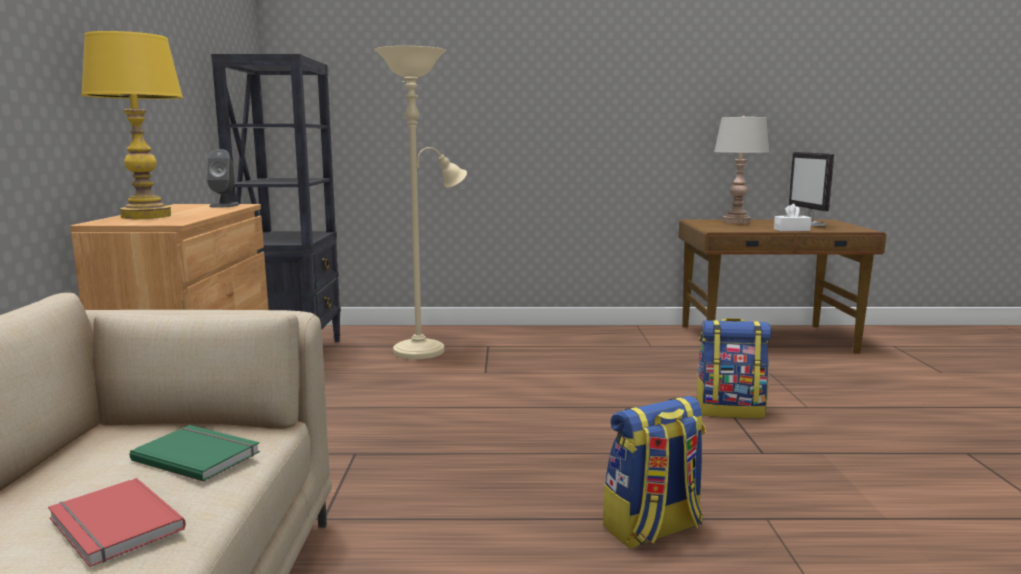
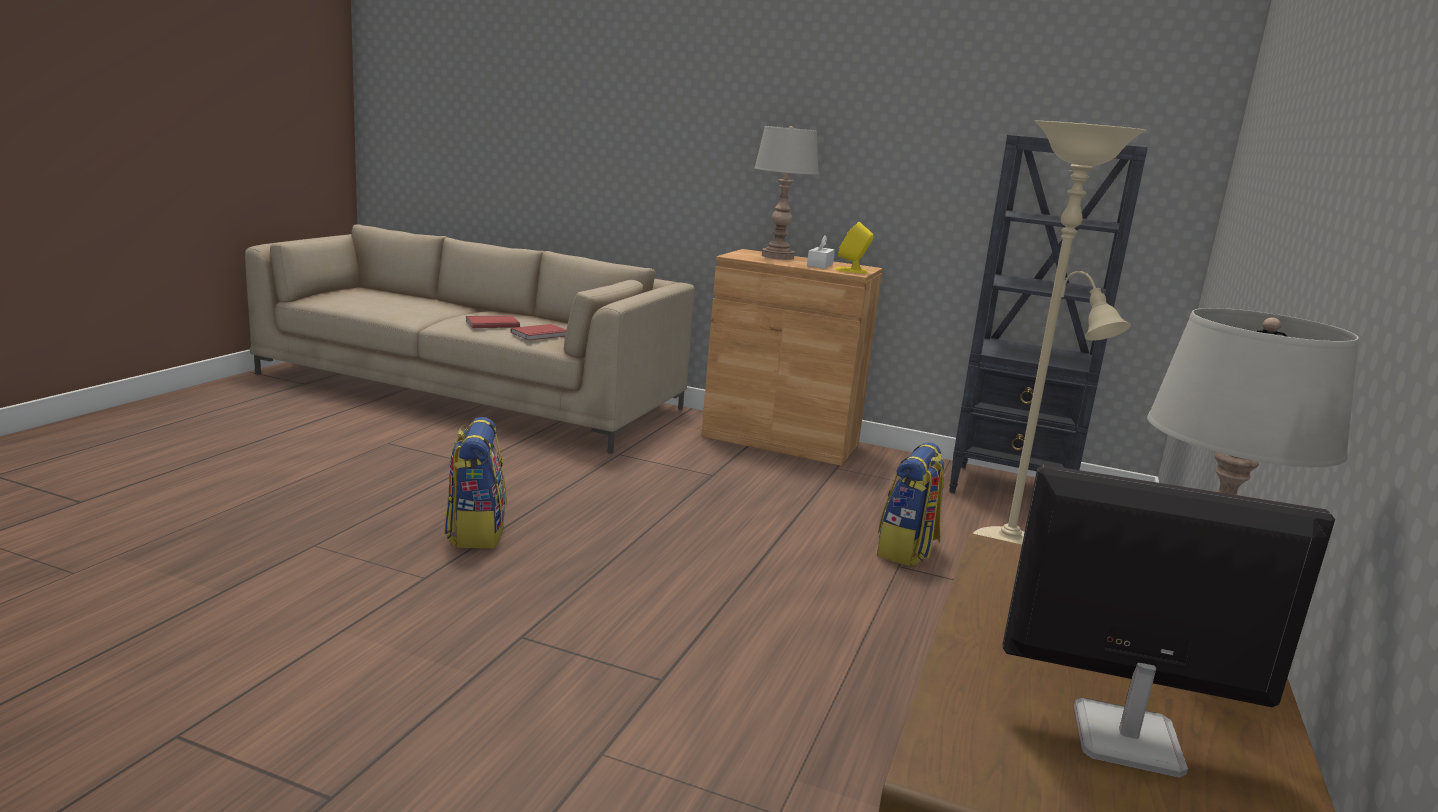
camera: 110 degrees right, 5 degrees up
(146, 216) = (777, 257): yellow table lamp -> grey table lamp
(198, 455) = (541, 334): green book -> red book
(224, 205) = (851, 271): grey speaker -> yellow speaker
(730, 410) = (649, 677): backpack -> backpack (907, 550)
(791, 230) = (981, 639): white tissue box -> white tissue box (820, 265)

